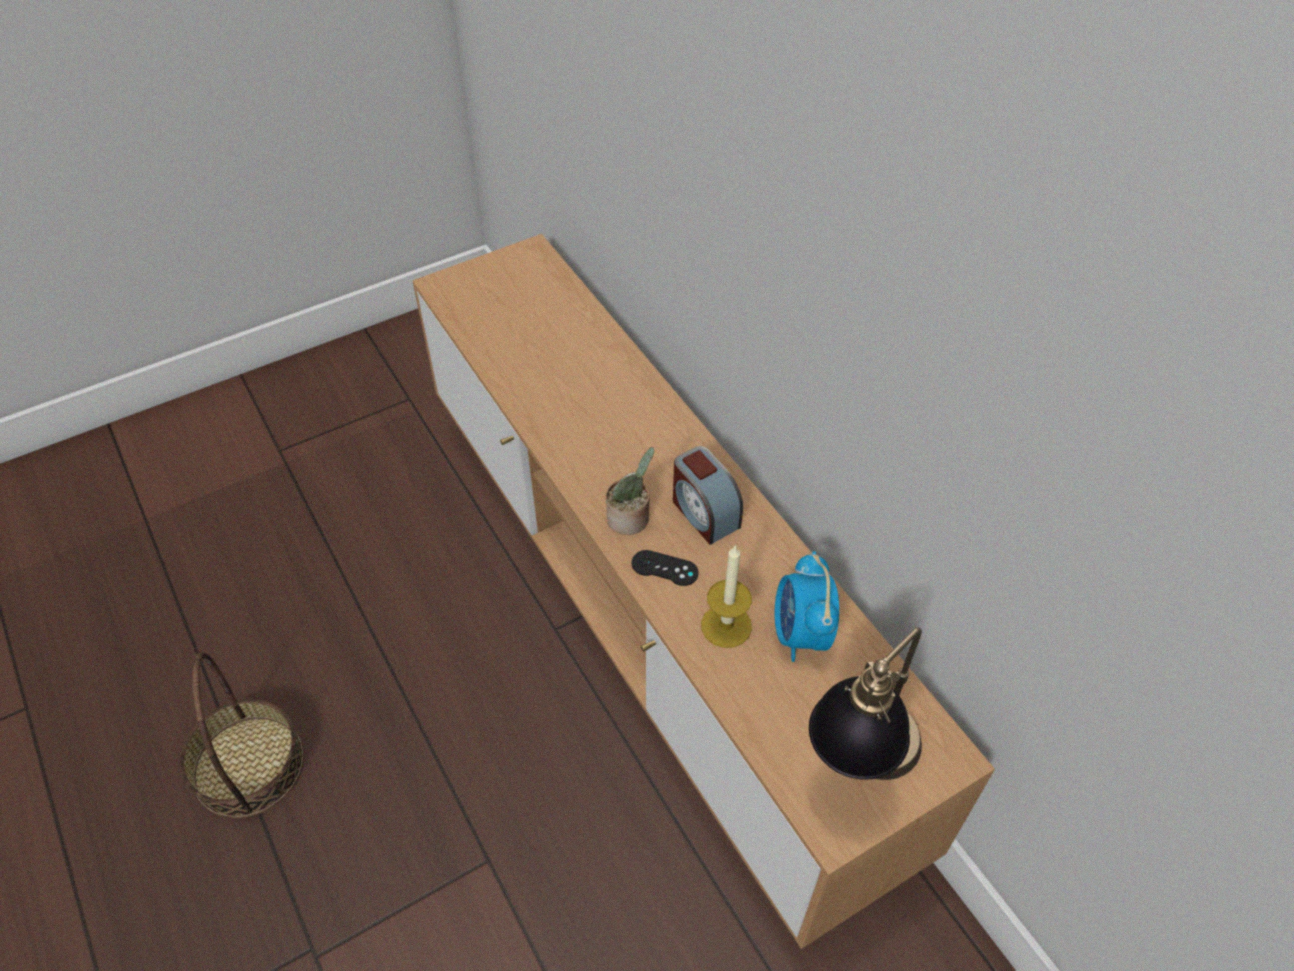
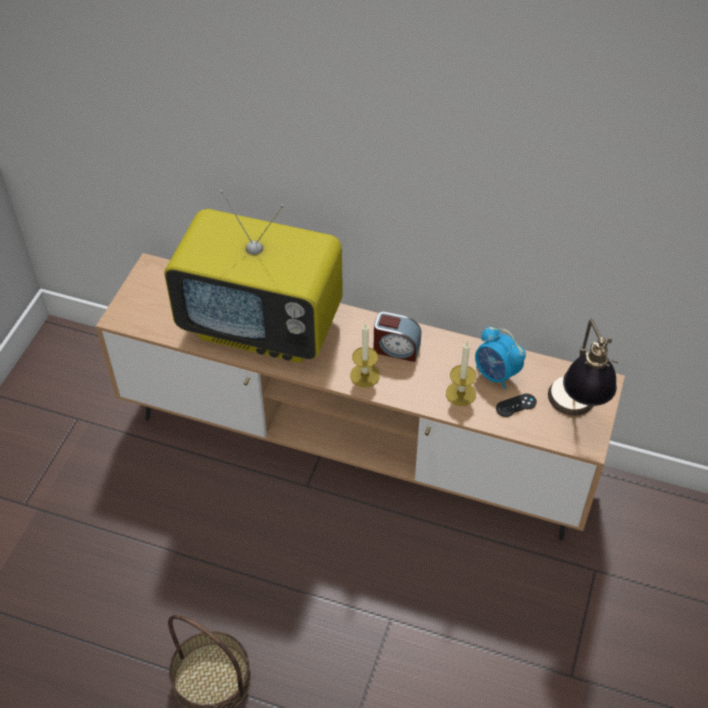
camera: 40 degrees left, 0 degrees up
(578, 387) = (263, 326): none -> television
(630, 519) = (365, 375): potted plant -> candle
(664, 568) = (405, 387): black game controller -> black game controller (516, 405)

